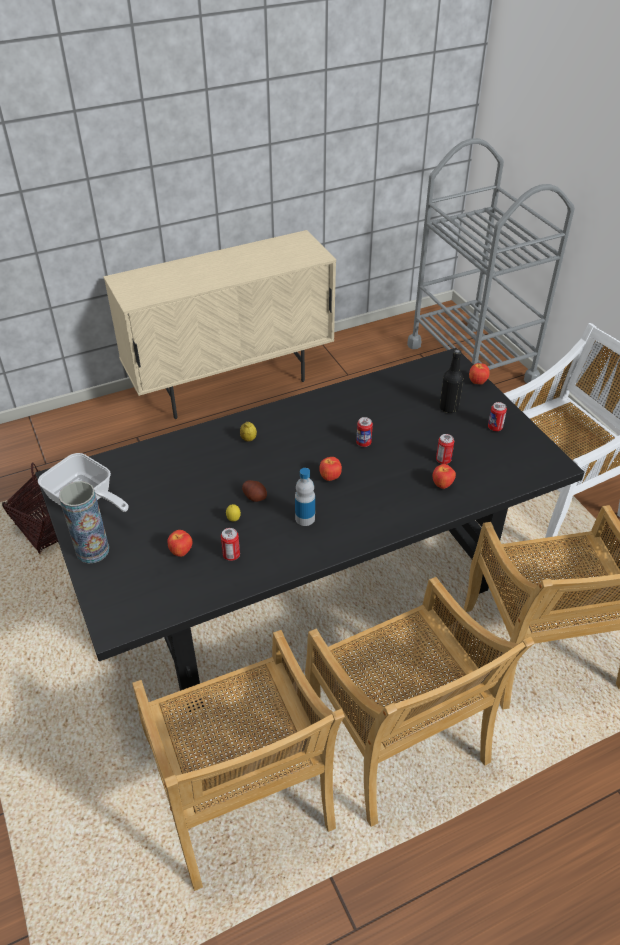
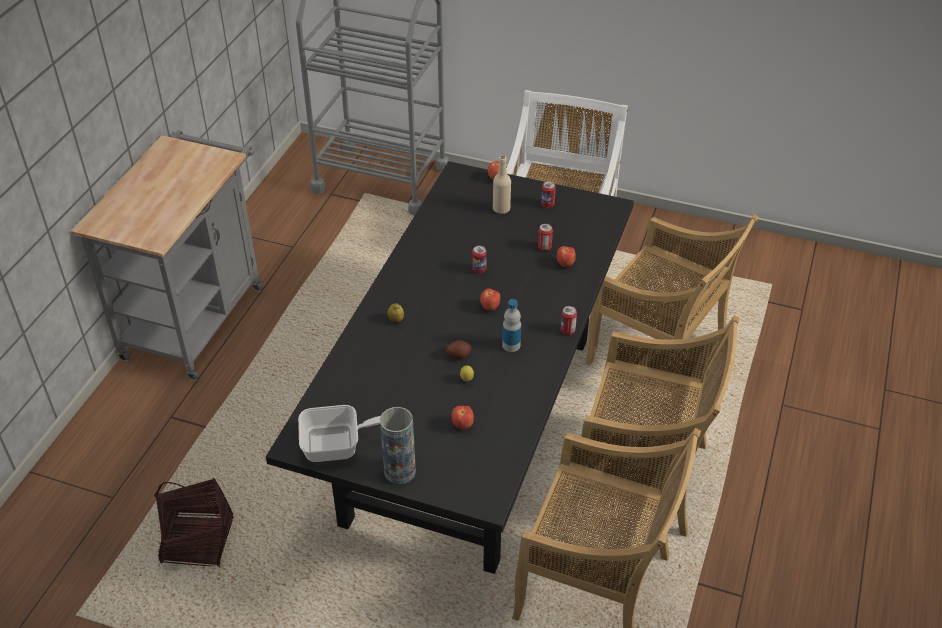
camera: 45 degrees left, 0 degrees up
(231, 384) = (198, 316): beige cabinet -> grey cart
(231, 555) = (498, 402): can -> can (567, 330)
(448, 408) = (501, 209): black bottle -> beige bottle

